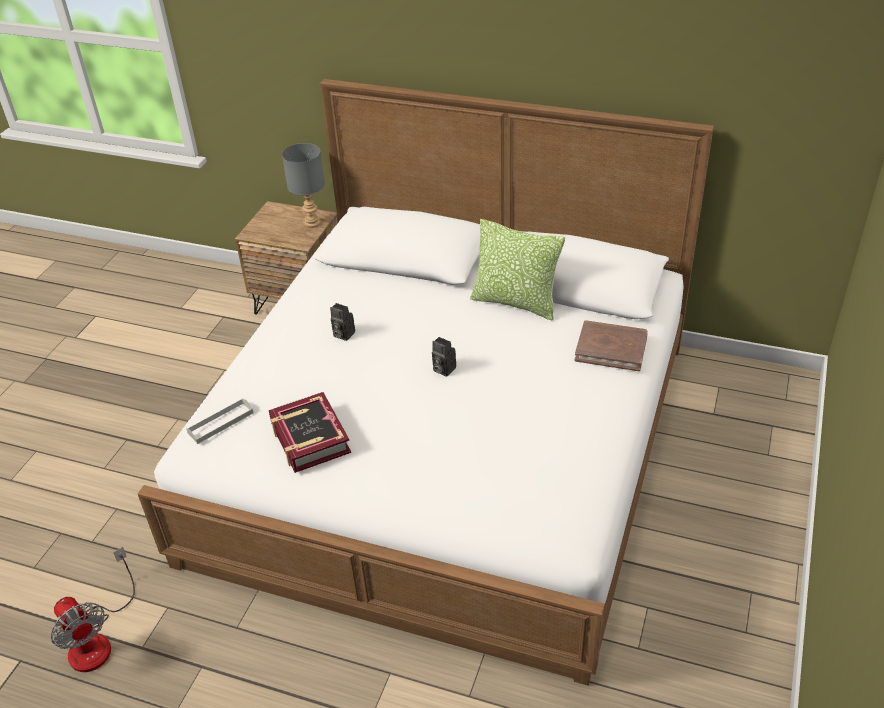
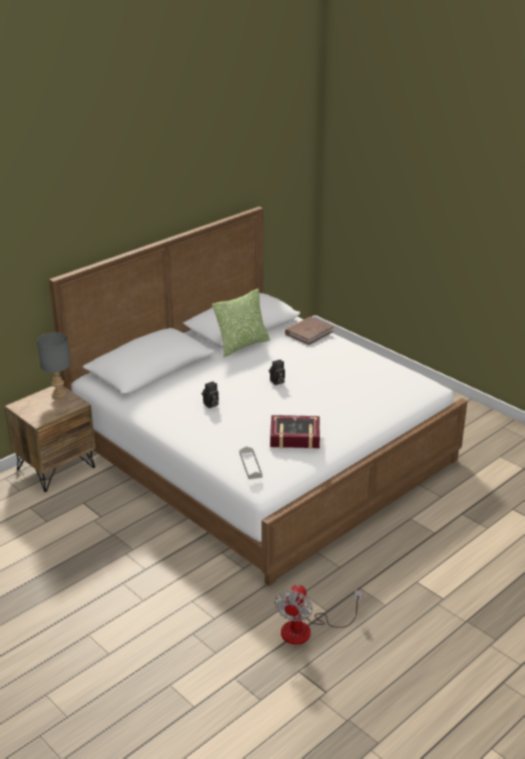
camera: 65 degrees left, 10 degrees down
(97, 639) = (306, 630): fan -> fan turned 120 degrees clockwise

